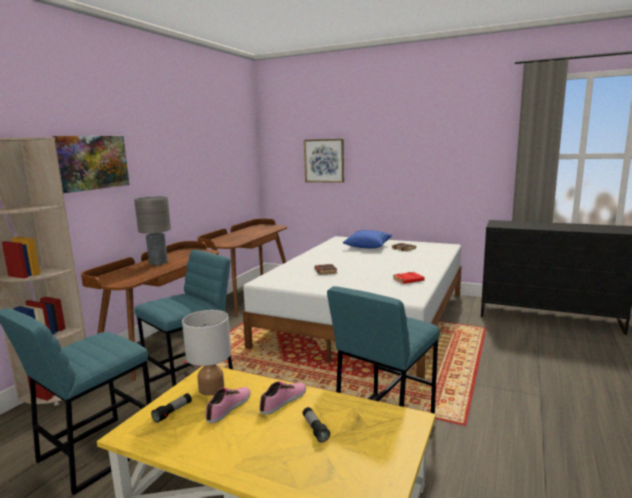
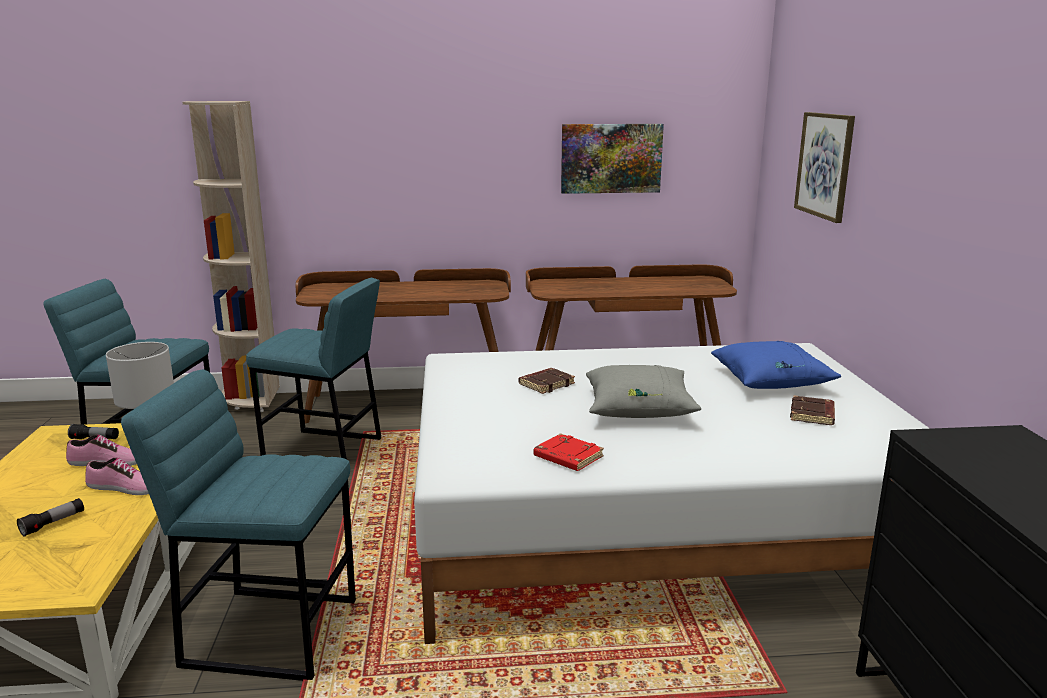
camera: 60 degrees right, 5 degrees up
(92, 162) = (349, 133): picture -> picture (611, 158)
(158, 263) = (411, 288): grey table lamp -> none
(372, 264) = (638, 409): none -> grey pillow

